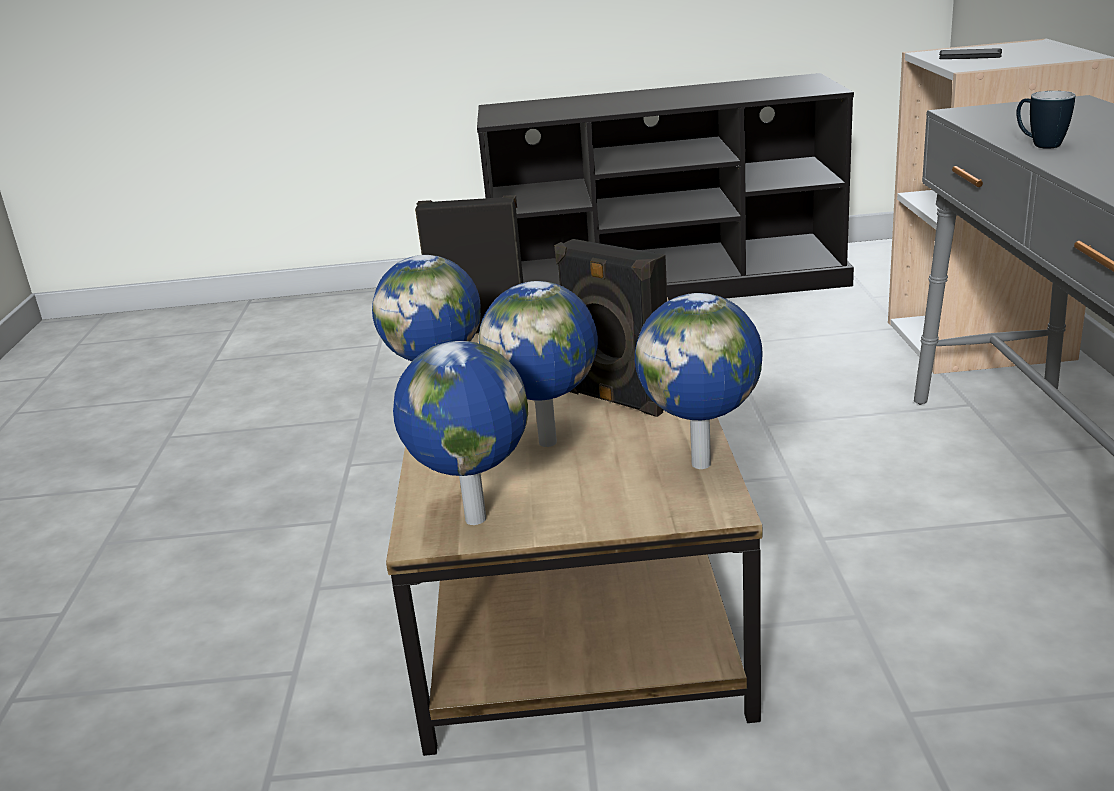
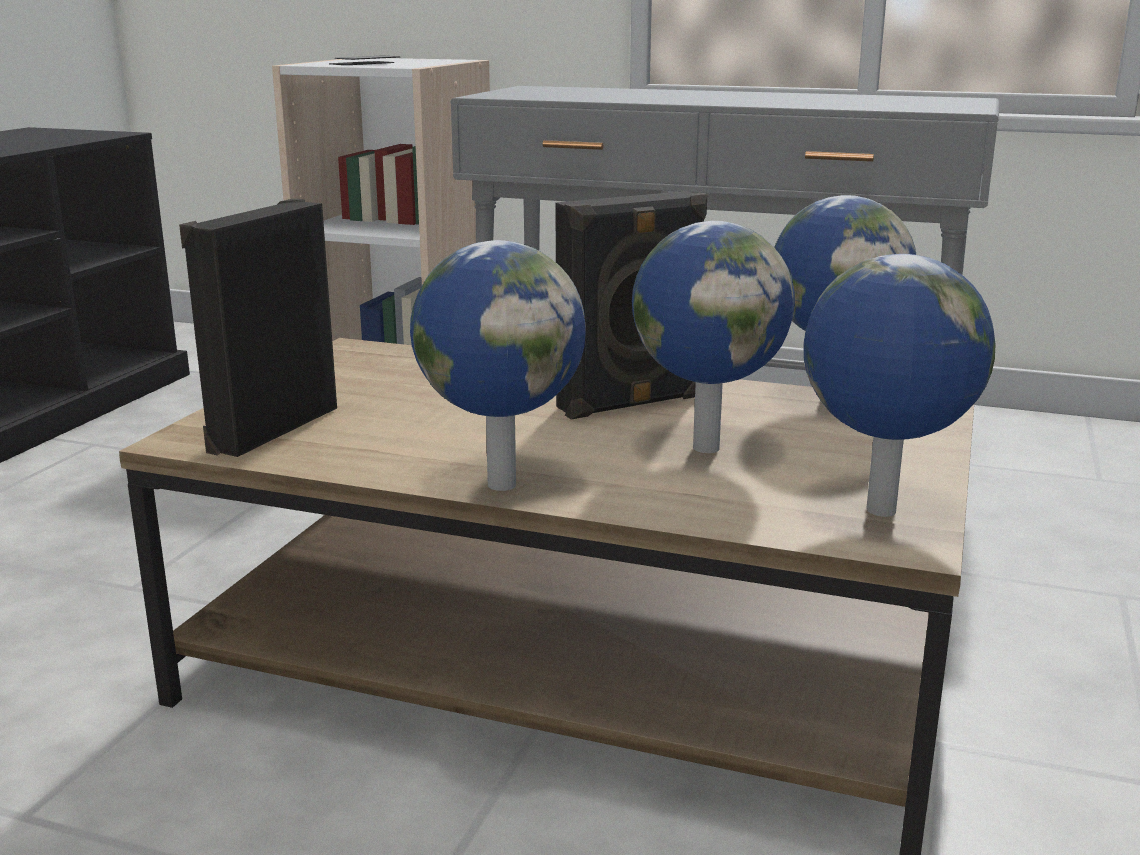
camera: 70 degrees left, 5 degrees down
(1039, 145) = (649, 99): mug -> none

